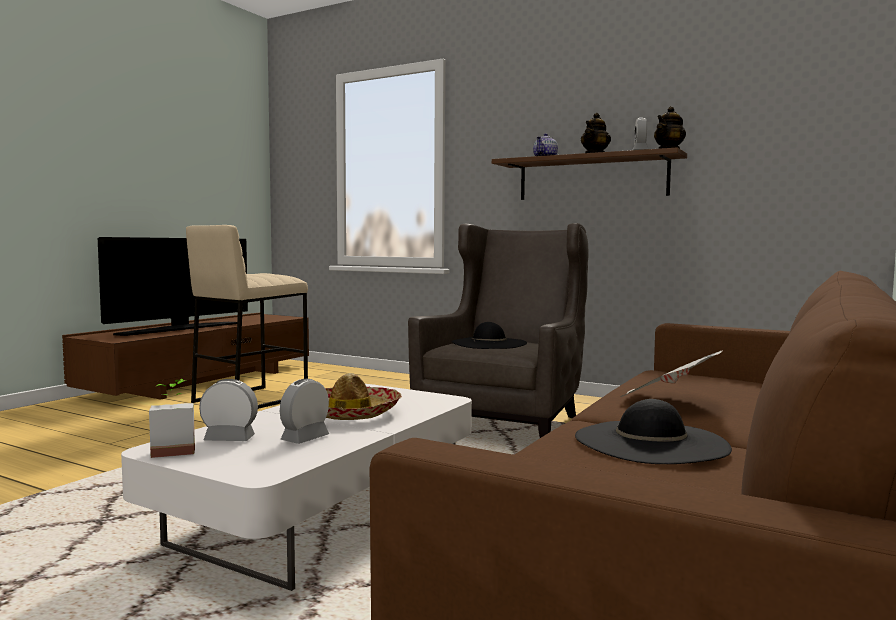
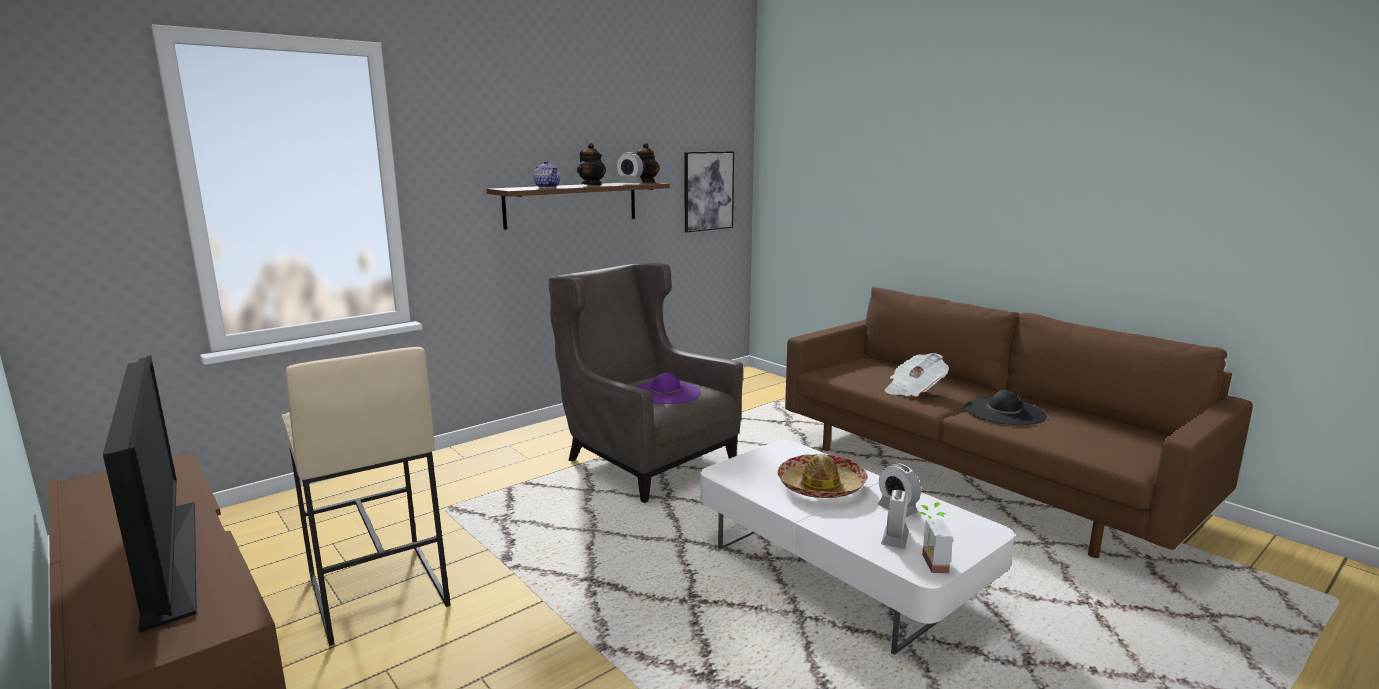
camera: 70 degrees left, 10 degrees up
(489, 343) = (665, 393): black hat -> purple hat
(798, 163) = (708, 191): none -> picture

